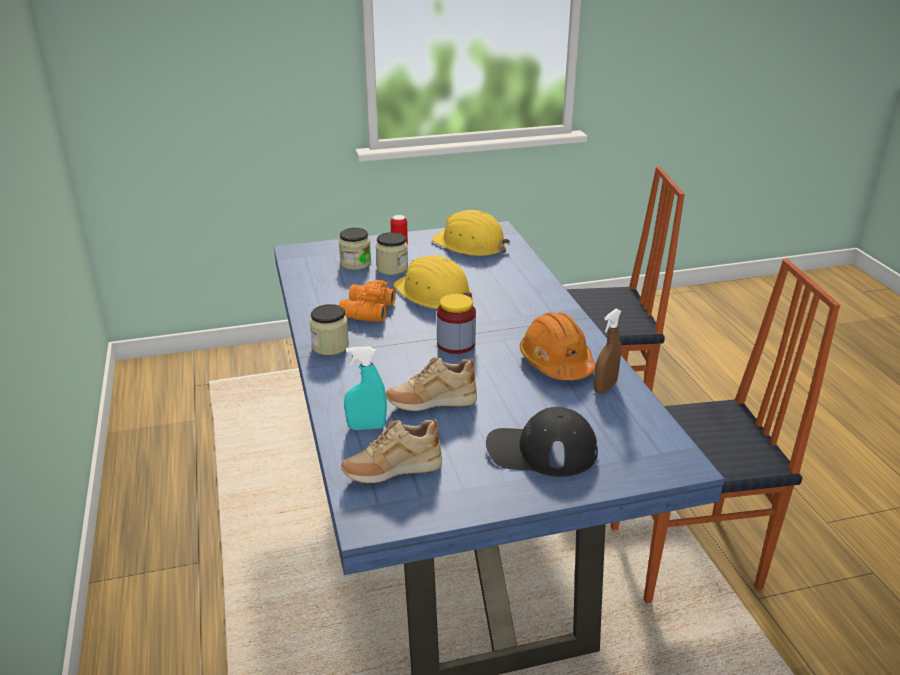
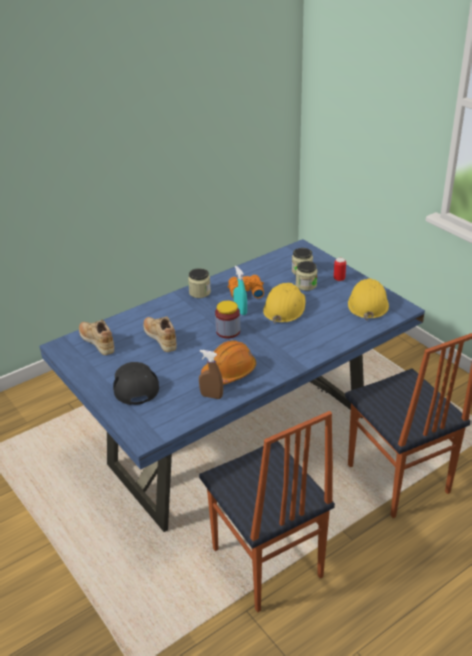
camera: 70 degrees right, 5 degrees up
(366, 427) = (130, 325): turquoise spray bottle -> turquoise spray bottle (240, 311)

